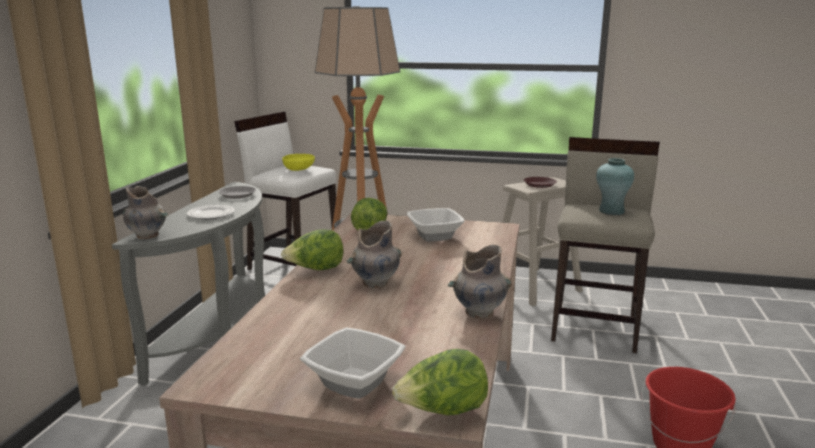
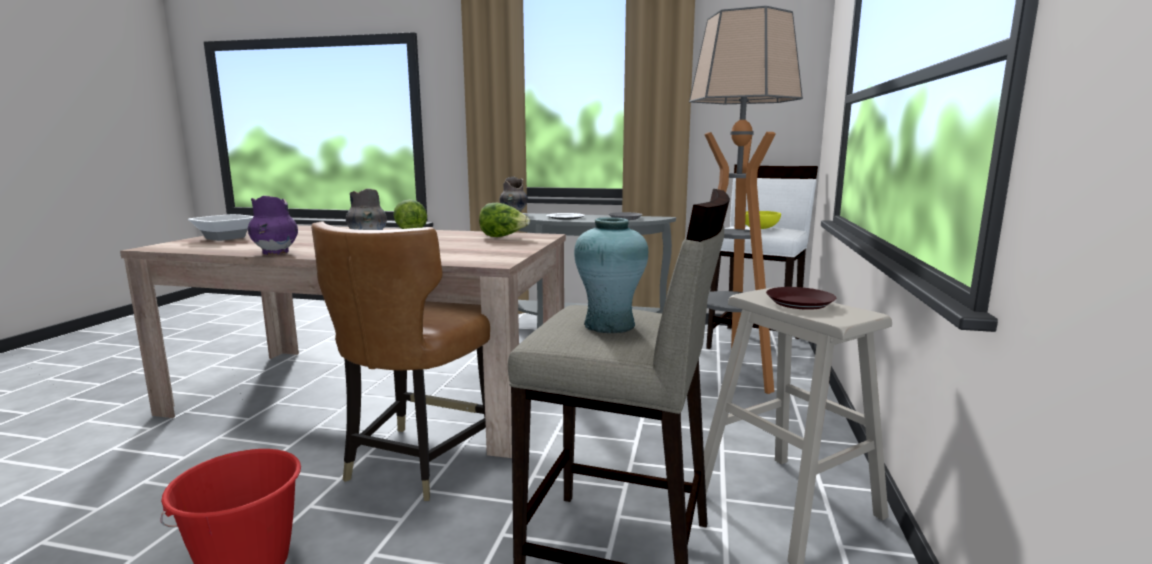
camera: 90 degrees right, 5 degrees down
(435, 236) = (475, 248): bowl -> none
(442, 412) = (161, 246): lettuce -> none
(478, 313) = (276, 253): grey vase -> purple vase
(527, 399) = (418, 461): none -> brown chair

